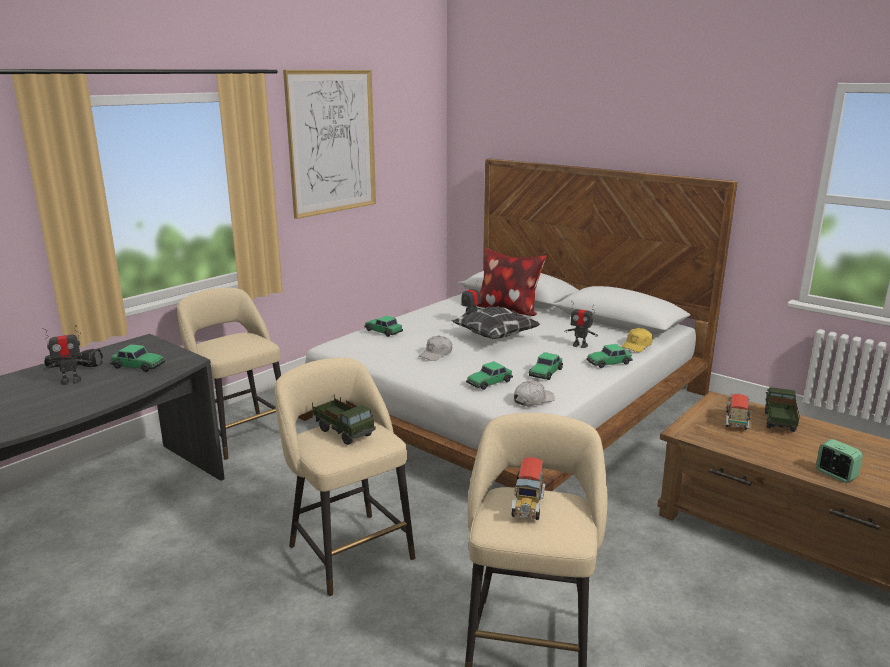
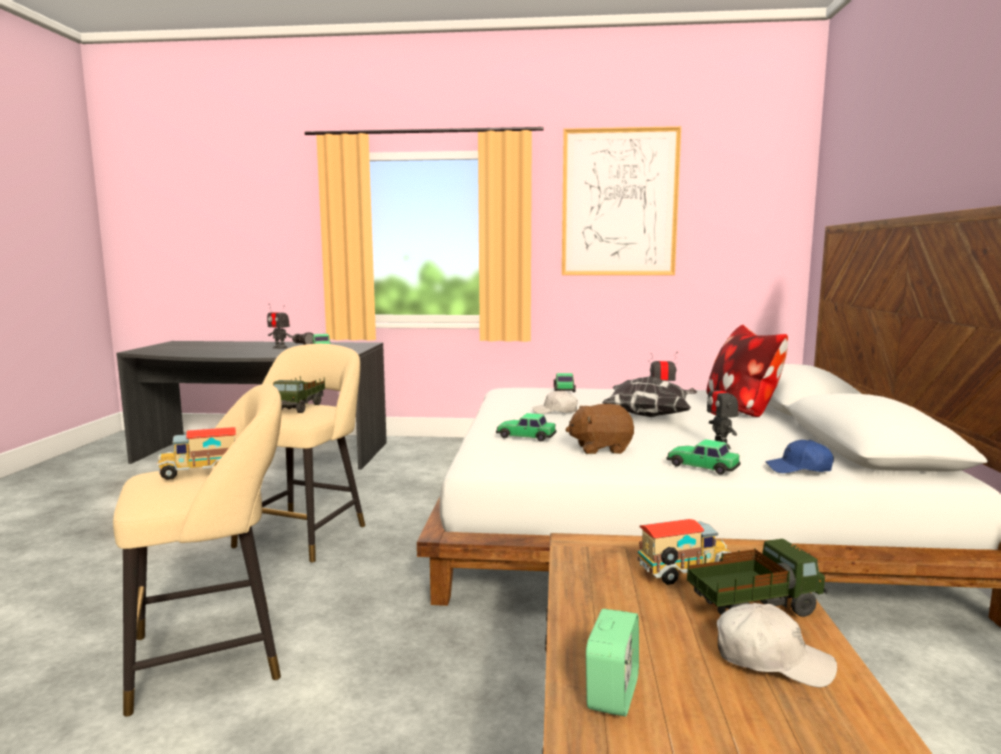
camera: 55 degrees right, 10 degrees down
(240, 433) = (432, 452): beige stool -> none
(533, 400) = (513, 457): white cap -> white cap (771, 660)
(545, 372) = (600, 448): toy car -> brown plush toy
(637, 346) = (799, 469): yellow cap -> blue cap

